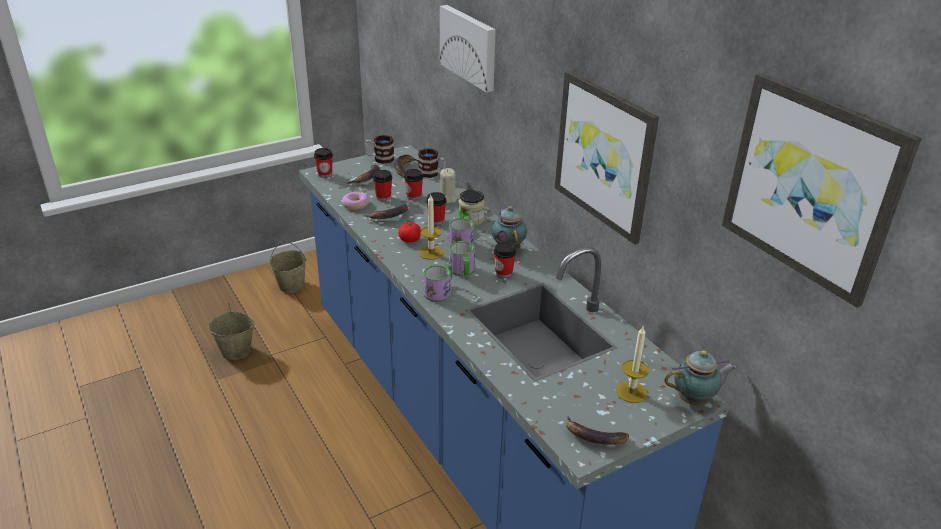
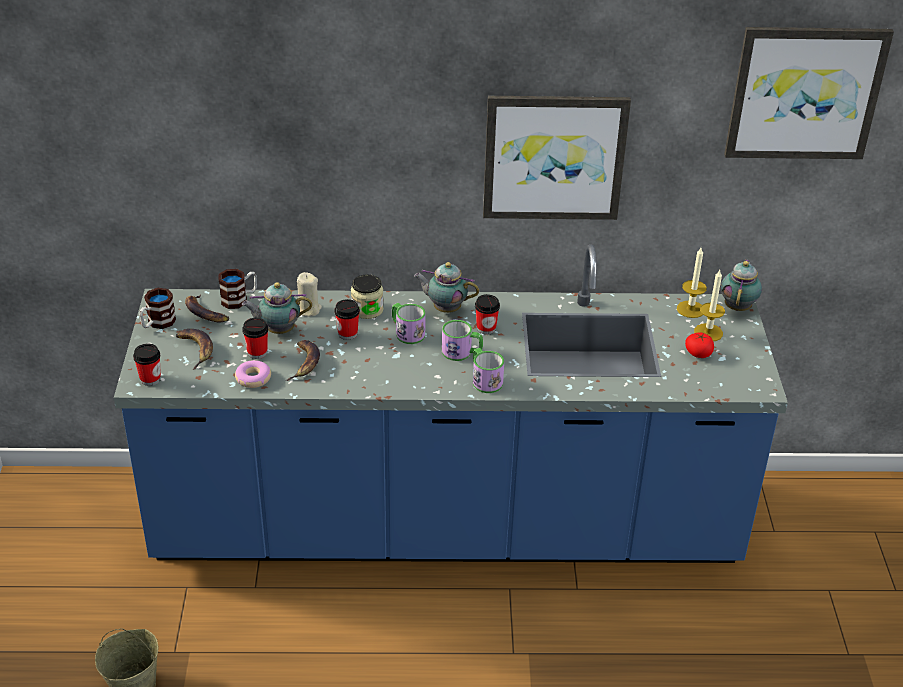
camera: 60 degrees left, 5 degrees up
(291, 285) = (40, 583): beige bucket -> none
(410, 239) = (369, 365): tomato -> tomato (698, 353)
(414, 196) = (278, 330): cup -> teapot
(431, 252) = (408, 360): candle -> candle (690, 309)
(470, 46) = (278, 124): picture -> none
(594, 436) = (748, 374): banana -> none

